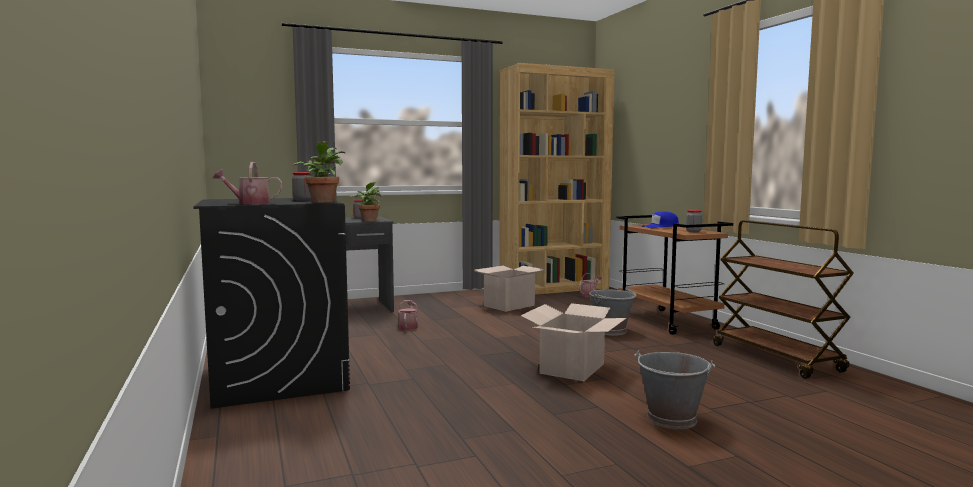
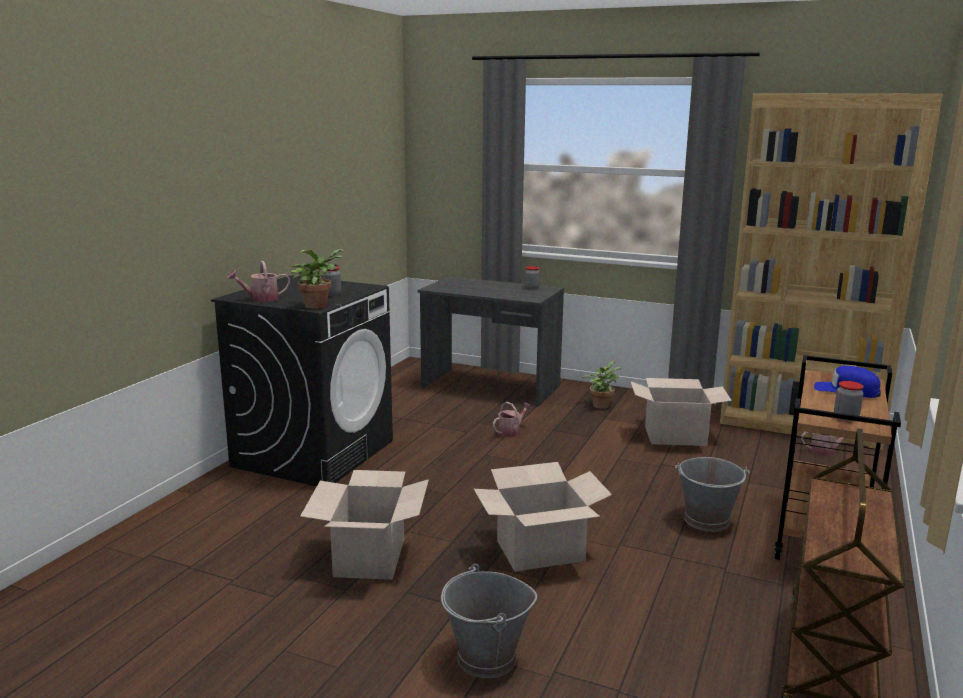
camera: 45 degrees right, 10 degrees up
(249, 203) = (260, 299): watering can -> watering can turned 60 degrees counterclockwise
(368, 220) = (520, 296): potted plant -> potted plant (601, 405)
(485, 409) = (370, 558): none -> cardboard box

